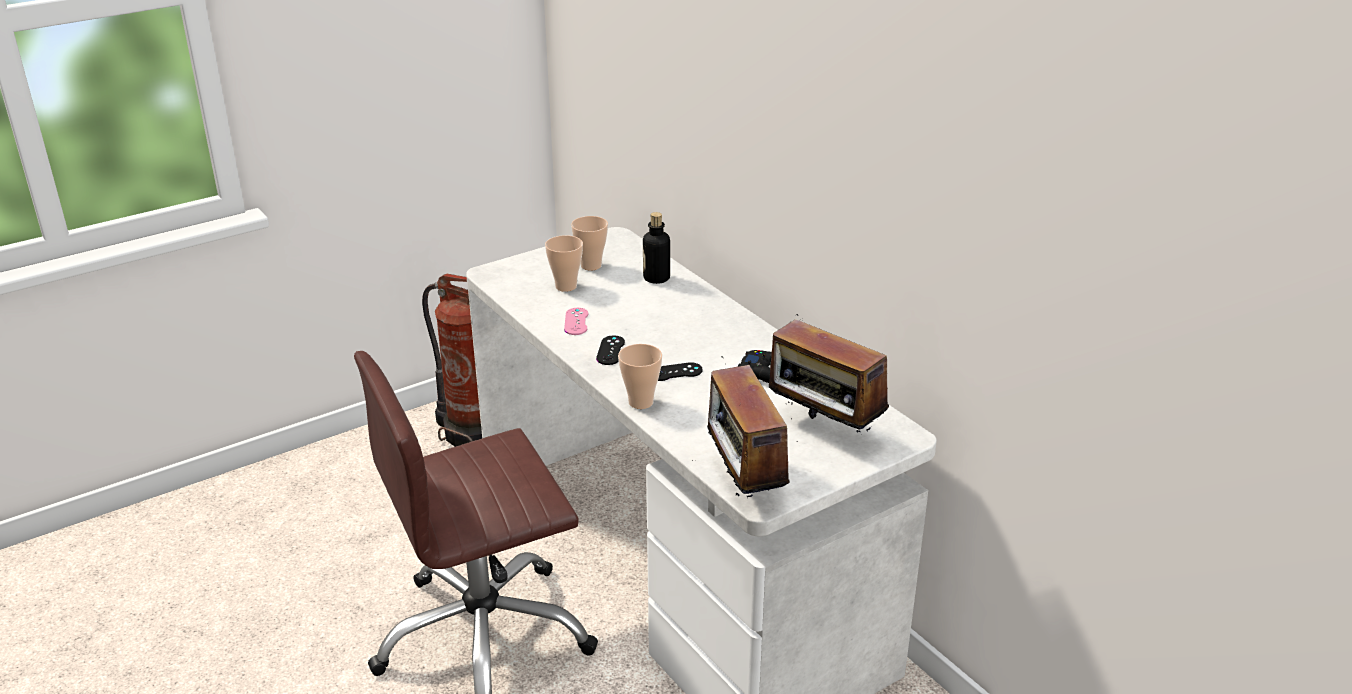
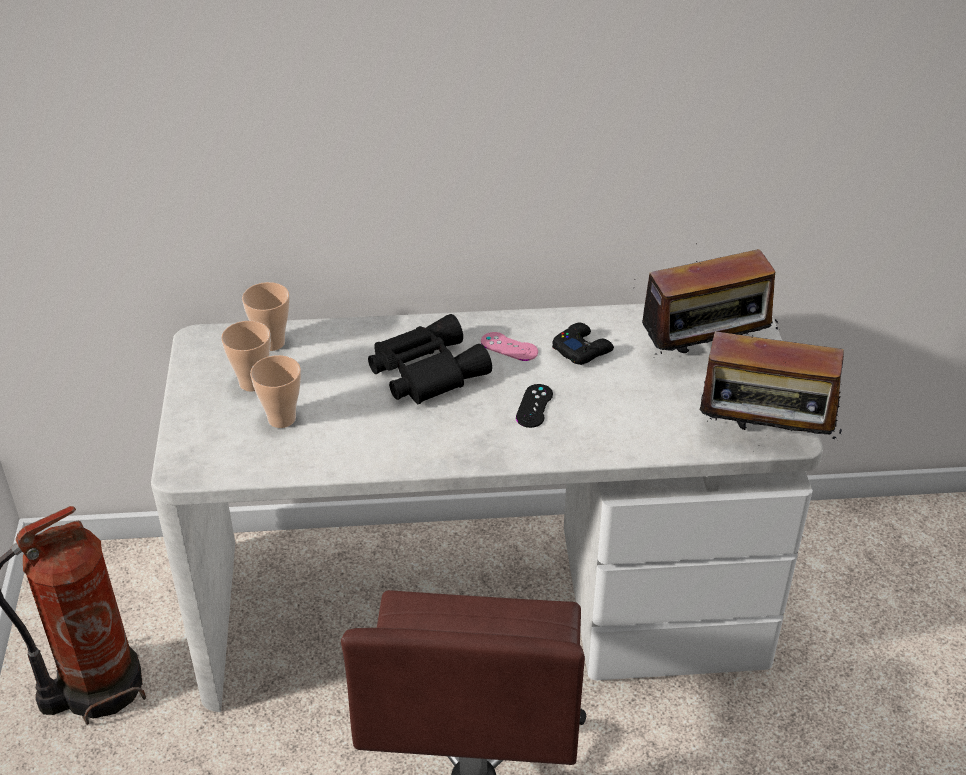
camera: 60 degrees left, 10 degrees up
(576, 321) = (369, 438): pink game controller -> pink game controller (509, 347)
(610, 350) = (453, 435): black game controller -> none
(641, 402) = (572, 451): cup -> cup (272, 343)
(656, 278) = (330, 346): bottle -> none
(668, 319) = (424, 370): none -> black binoculars

